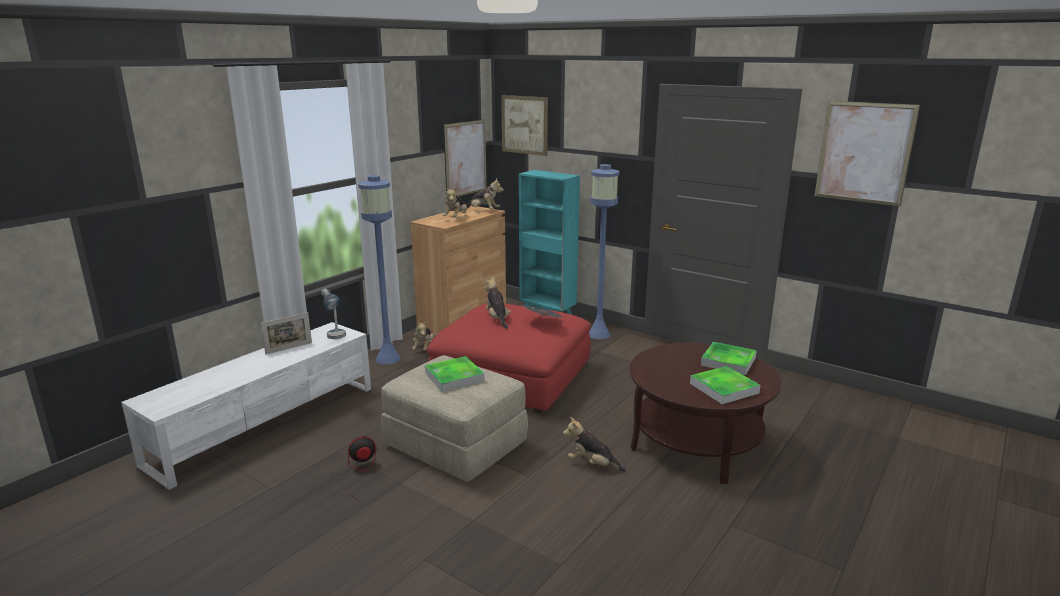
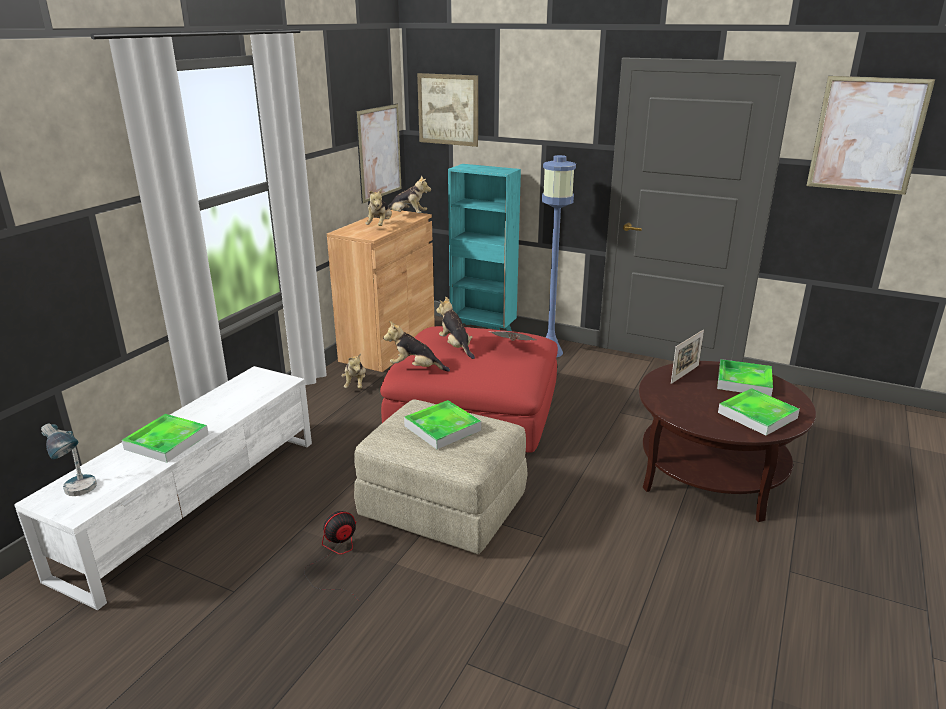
camera: 10 degrees left, 5 degrees up
(243, 370) = (167, 441): none -> tray
(289, 348) = (214, 406): picture frame -> picture frame (685, 374)
(336, 338) = (270, 388): table lamp -> table lamp (80, 494)
(388, 358) = (317, 402): blue floor lamp -> none
(592, 464) = (610, 514): plush toy -> plush toy (416, 368)

